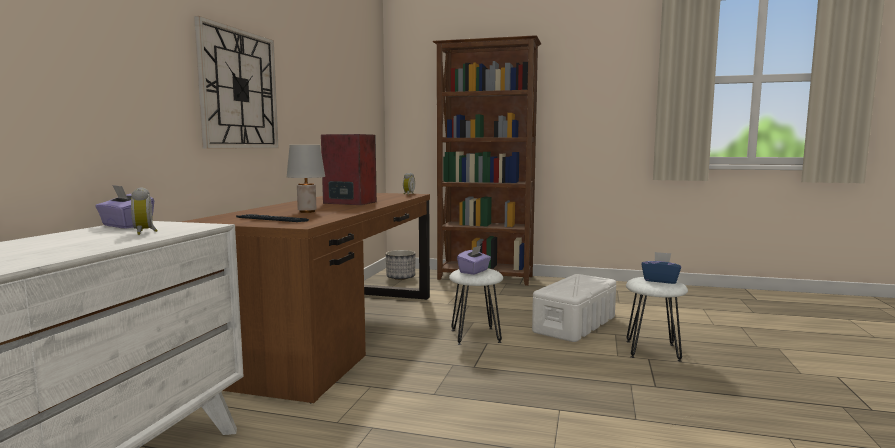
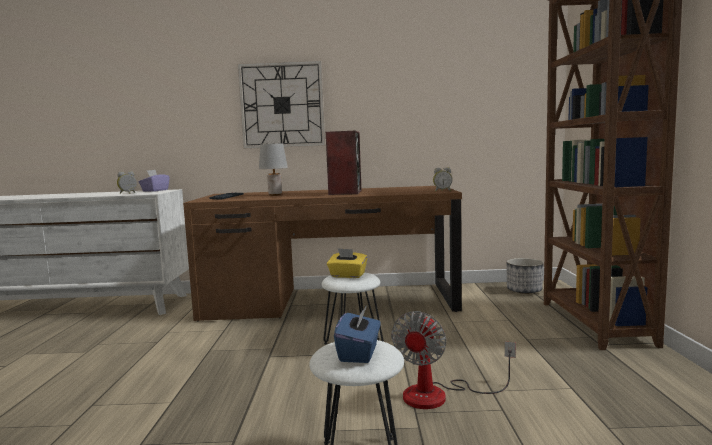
camera: 75 degrees right, 0 degrees up
(474, 271) = (347, 275): purple tissue box -> yellow tissue box
(575, 324) = (439, 395): white storage box -> fan

